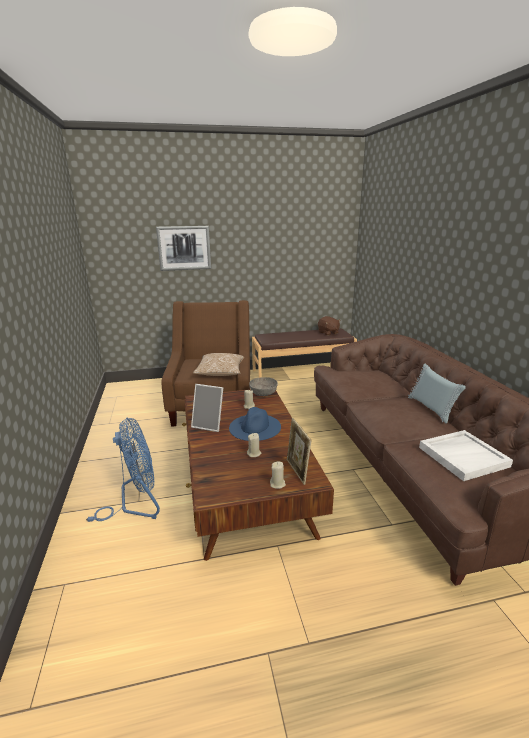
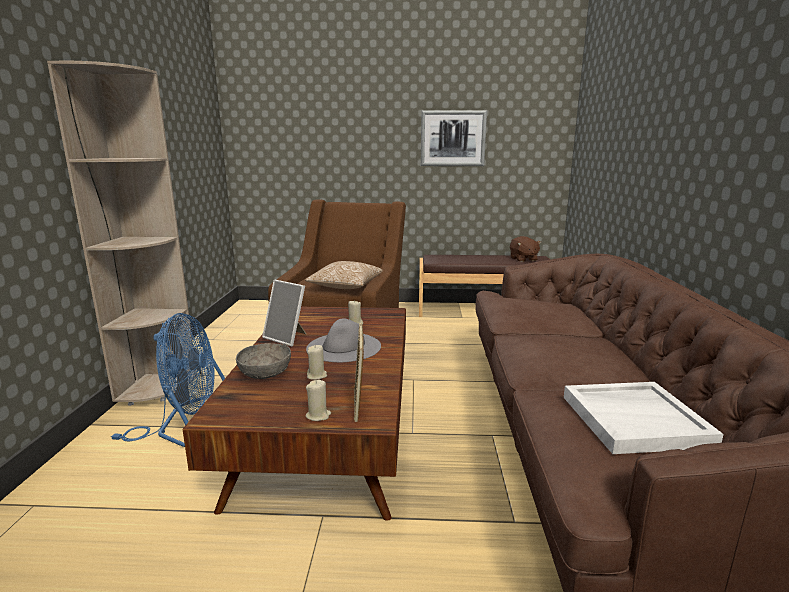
camera: 15 degrees right, 5 degrees down
(97, 478) = (157, 394): none -> beige bookcase
(184, 248) = (338, 137): picture -> picture (453, 138)
(255, 427) = (344, 347): blue hat -> grey hat
(263, 393) = (385, 313): grey bowl -> grey bowl (265, 373)
(431, 409) = (623, 354): blue pillow -> none

